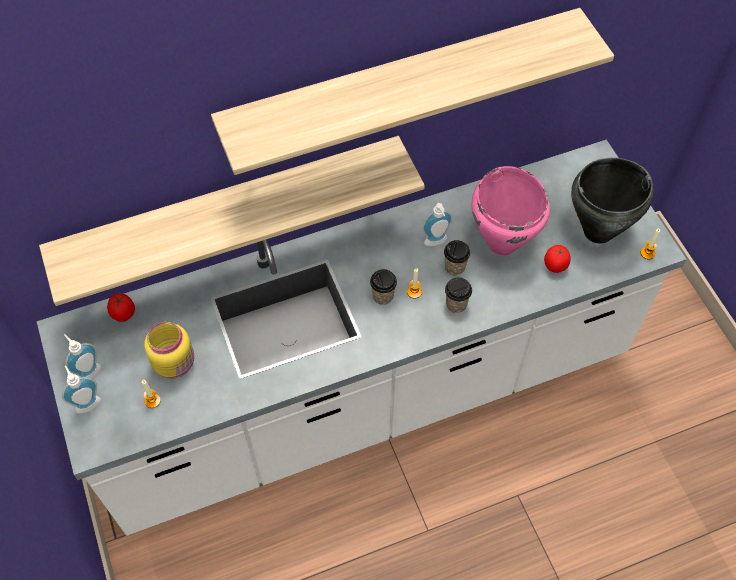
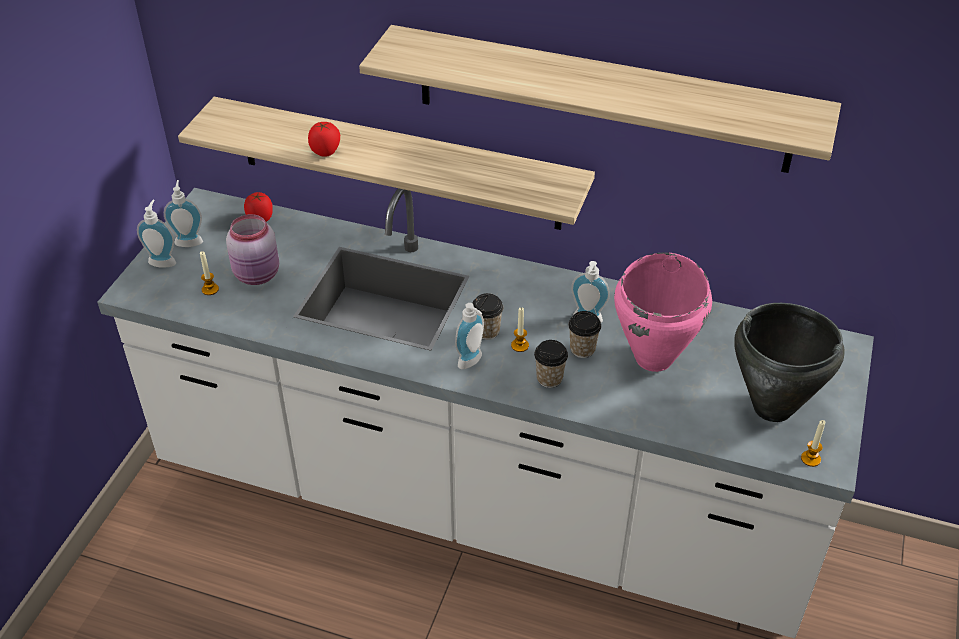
camera: 40 degrees right, 15 degrees down
(176, 363) = (258, 275): yellow jar -> pink jar
(397, 326) = (472, 362): none -> soap dispenser
(555, 266) = (690, 408): tomato -> tomato (326, 152)

